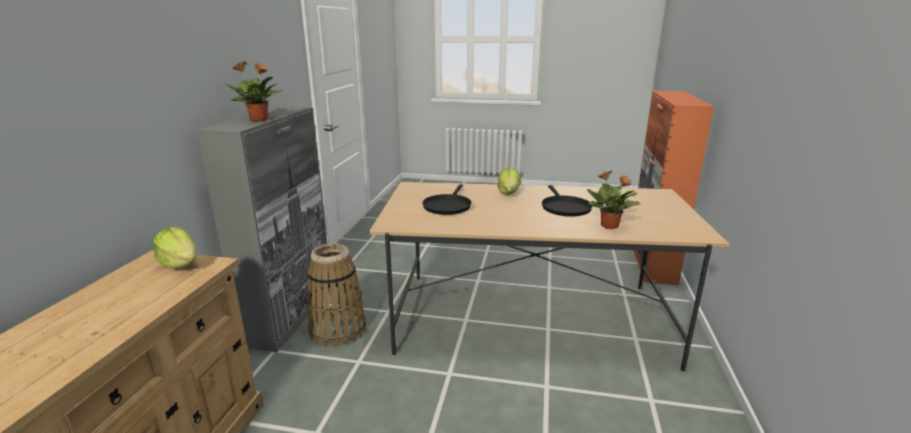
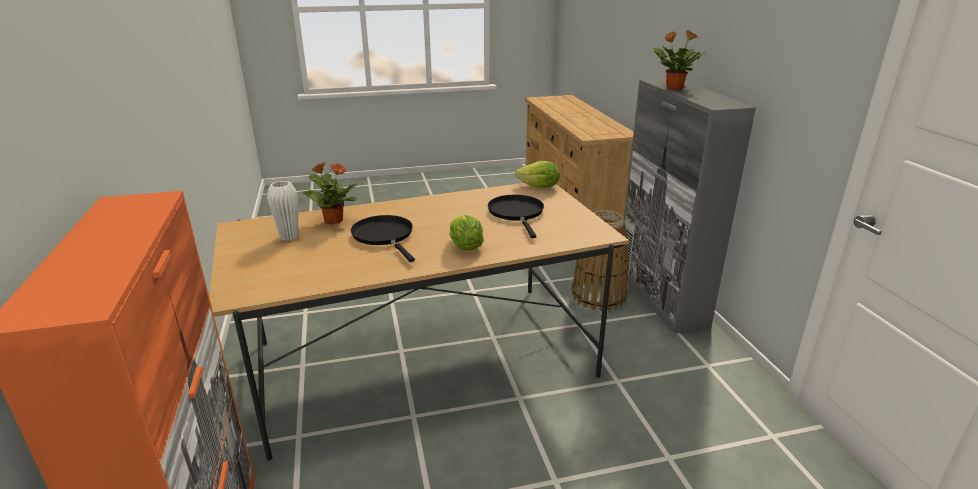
camera: 155 degrees right, 5 degrees up
(180, 264) = (604, 134): lettuce -> lettuce (539, 187)
(645, 219) = (289, 237): none -> white vase

